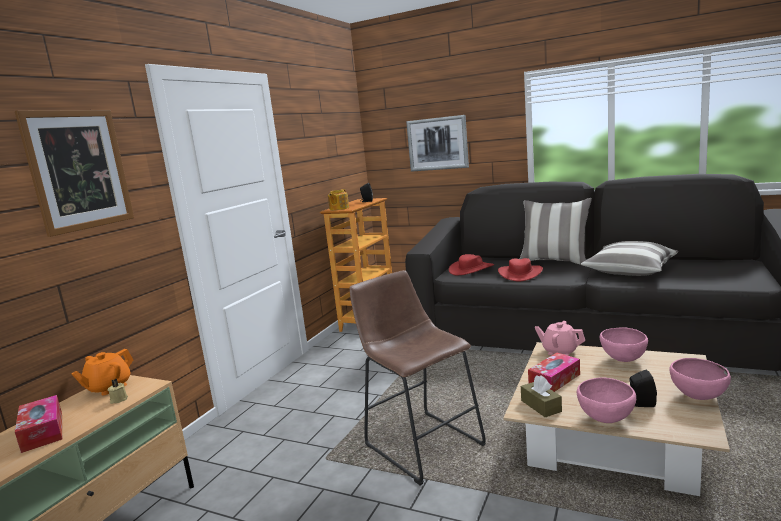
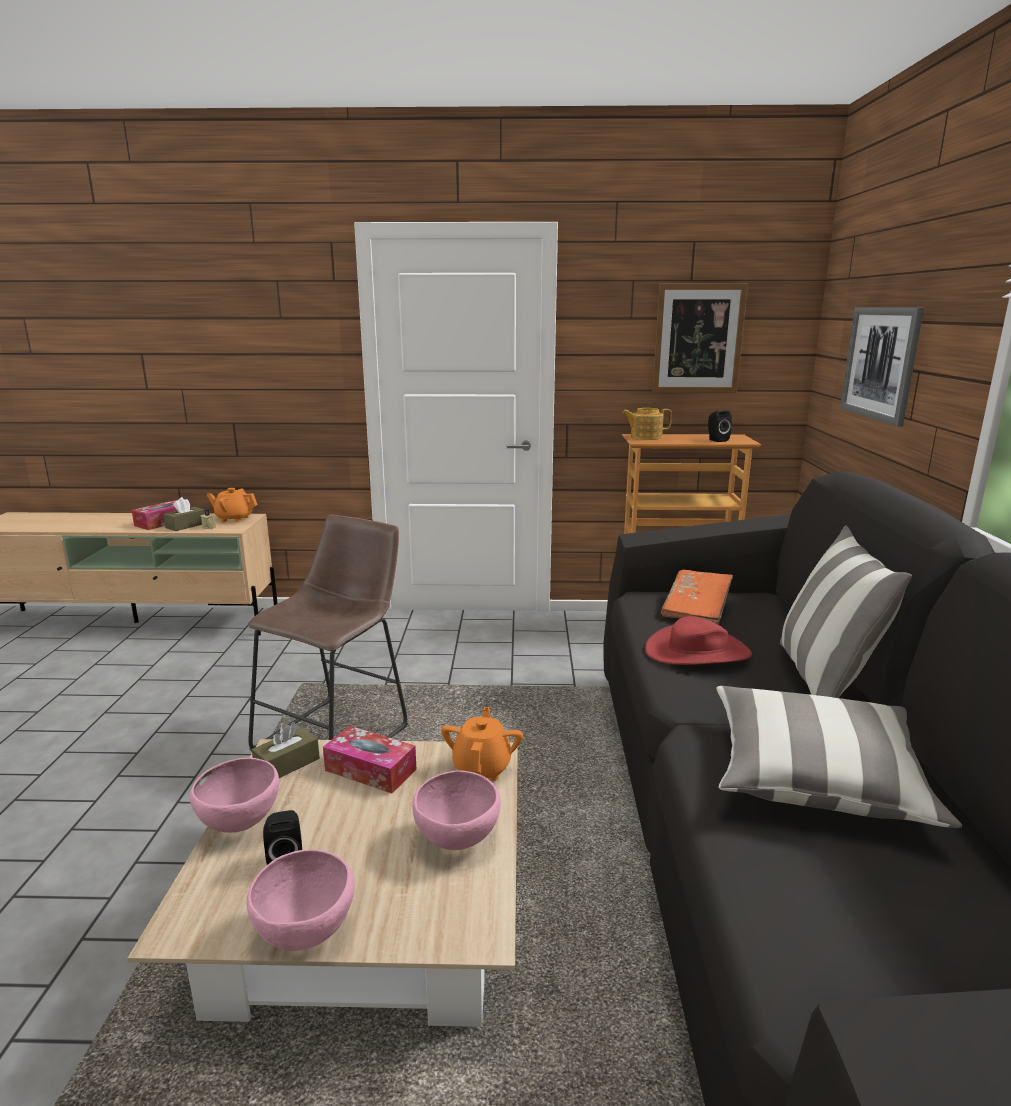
camera: 65 degrees right, 5 degrees up
(79, 170) = (262, 328): picture -> picture (698, 339)
(87, 414) = (186, 525): none -> brown tissue box
(471, 269) = (696, 608): red hat -> orange book
(560, 351) = (482, 767): pink teapot -> orange teapot

